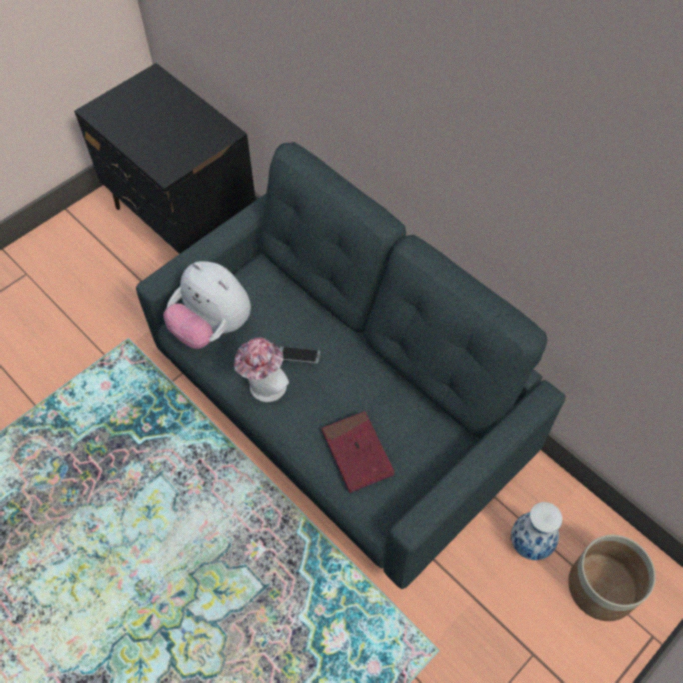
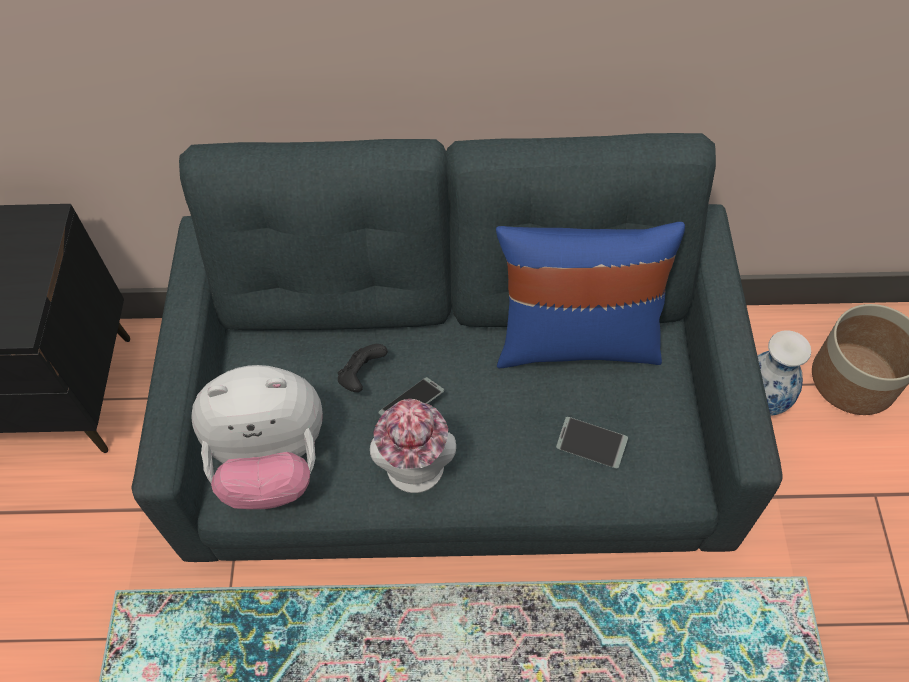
camera: 45 degrees left, 0 degrees up
(293, 324) = (361, 376): none -> black game controller
(357, 453) = (591, 445): red book -> phone
(413, 399) = (576, 340): none -> blue pillow

